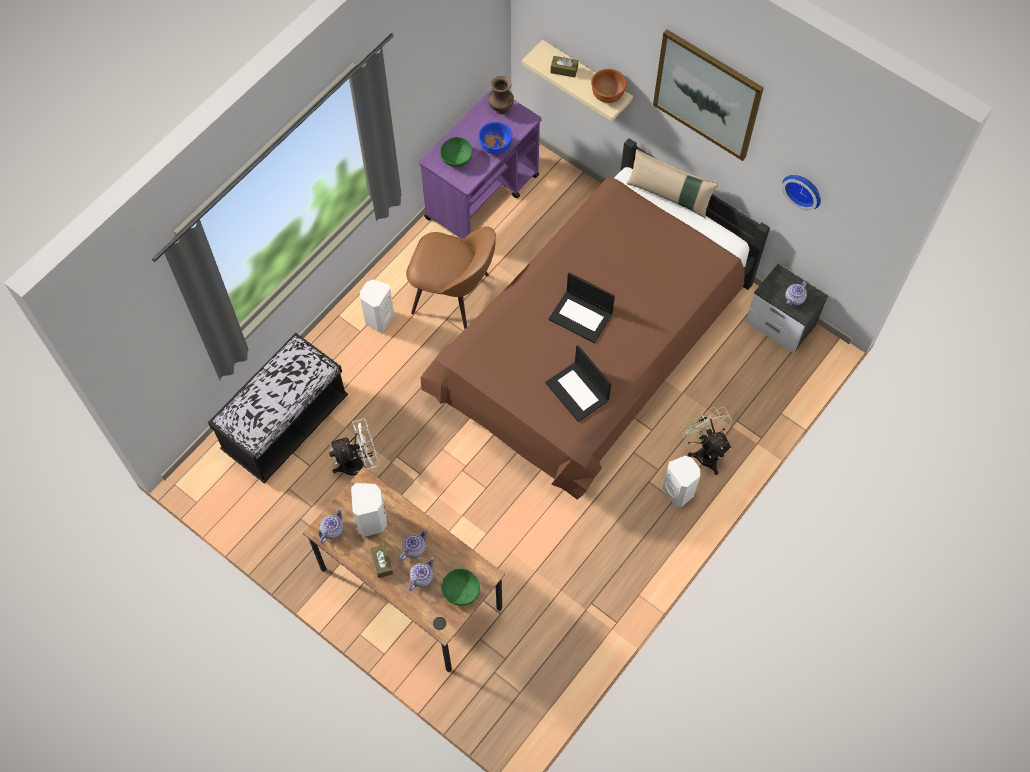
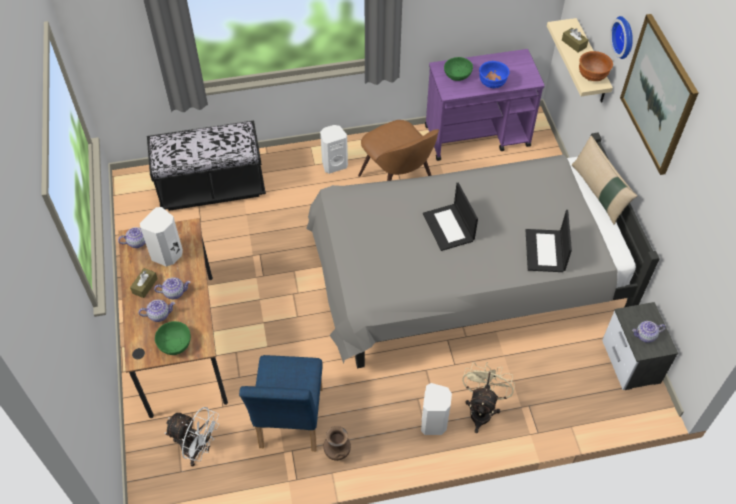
camera: 40 degrees right, 10 degrees down
(359, 464) = (231, 242): white fan -> white fan (198, 449)
(500, 109) = (519, 64): brown vase -> brown vase (337, 453)
(569, 583) = (289, 424): none -> blue chair
(578, 392) = (396, 274): laptop -> laptop (545, 251)
(593, 348) = (464, 279): brown bed -> grey bed
(803, 189) = (694, 223): wall clock -> wall clock (625, 37)

